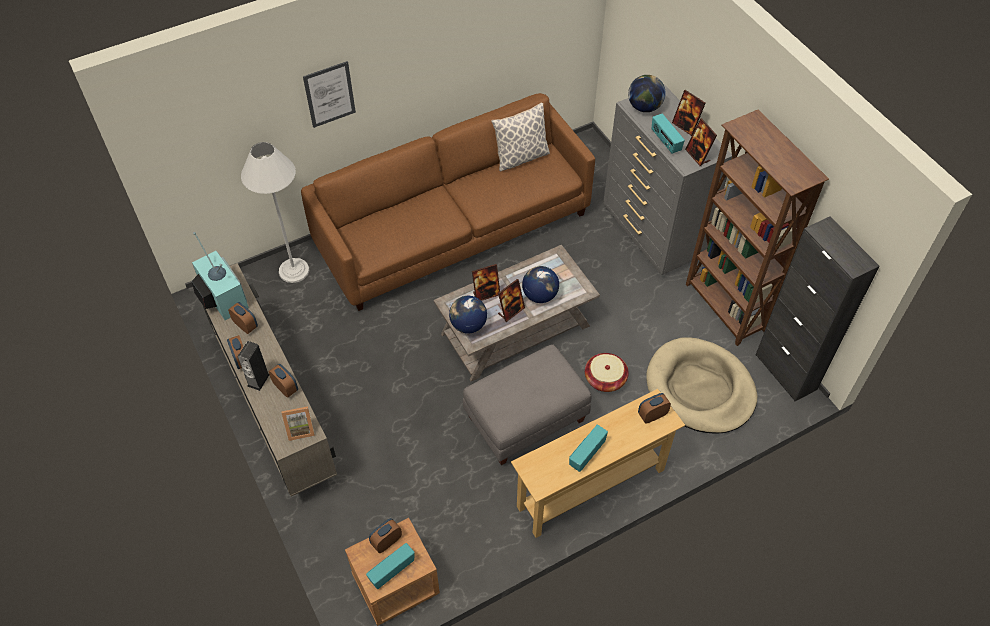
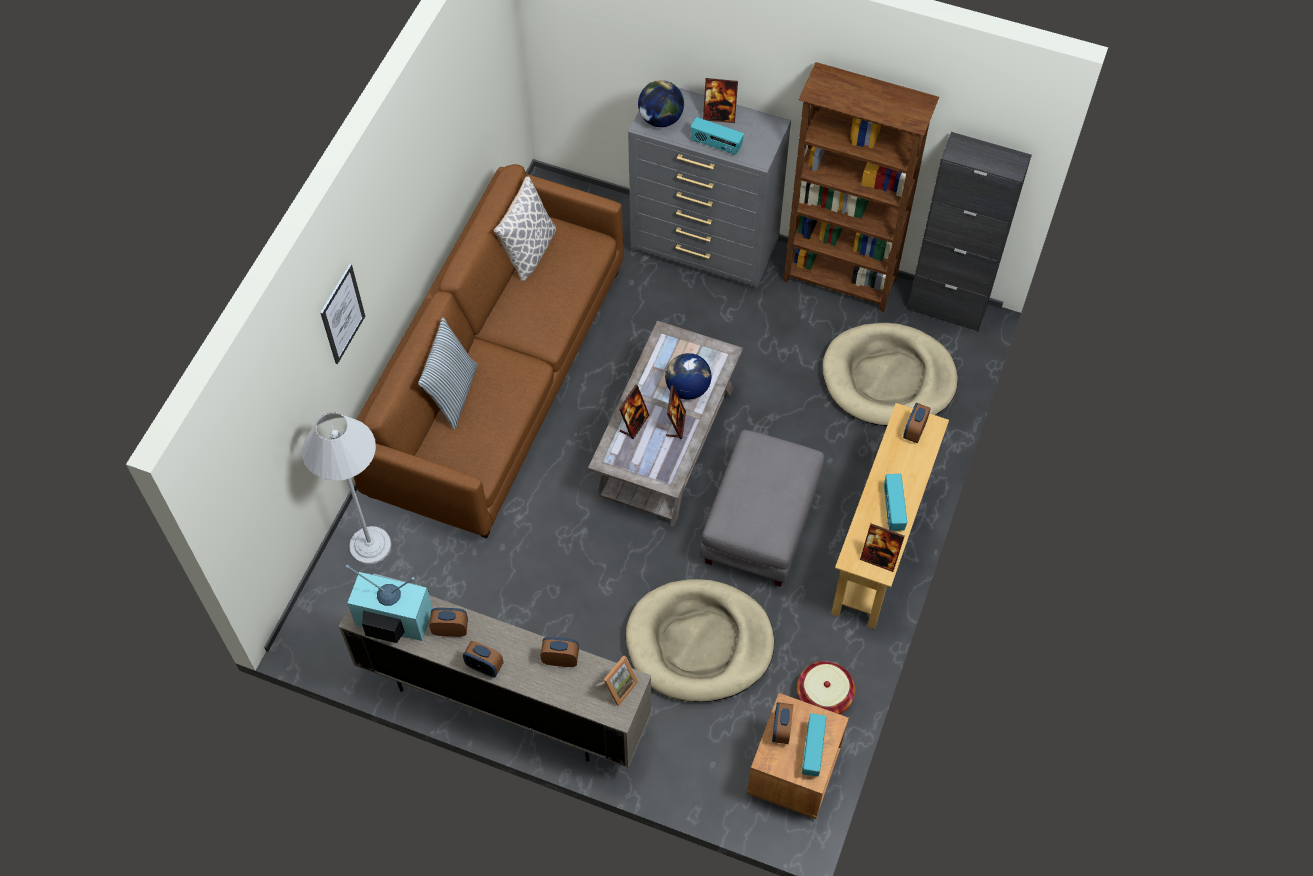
camera: 40 degrees left, 5 degrees up
(258, 380) = (524, 672): speaker -> none
(396, 206) = (452, 394): none -> pillow
(417, 461) = (699, 643): none -> beige dog bed
(468, 325) = (648, 468): globe -> none
(605, 379) = (796, 431): basket -> basket (824, 695)
(697, 156) = (760, 141): picture frame -> picture frame (879, 558)

